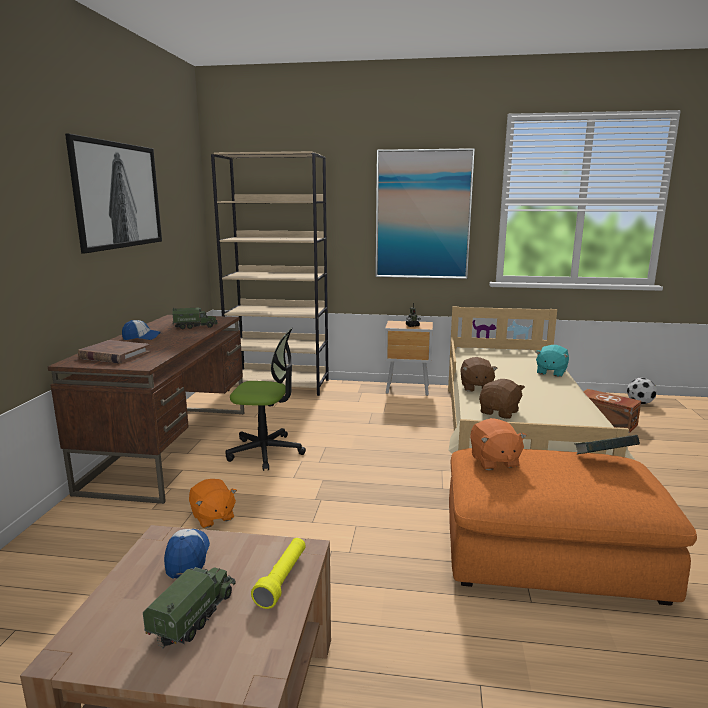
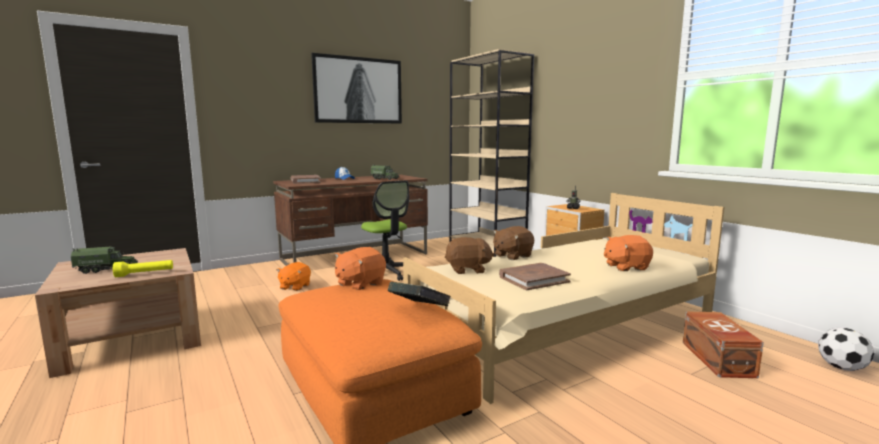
camera: 50 degrees right, 5 degrees down
(187, 557) = (157, 258): cap -> none
(423, 215) = (603, 99): picture -> none
(550, 372) = (626, 267): turquoise plush toy -> orange plush toy
(553, 403) = (533, 279): none -> brown book

